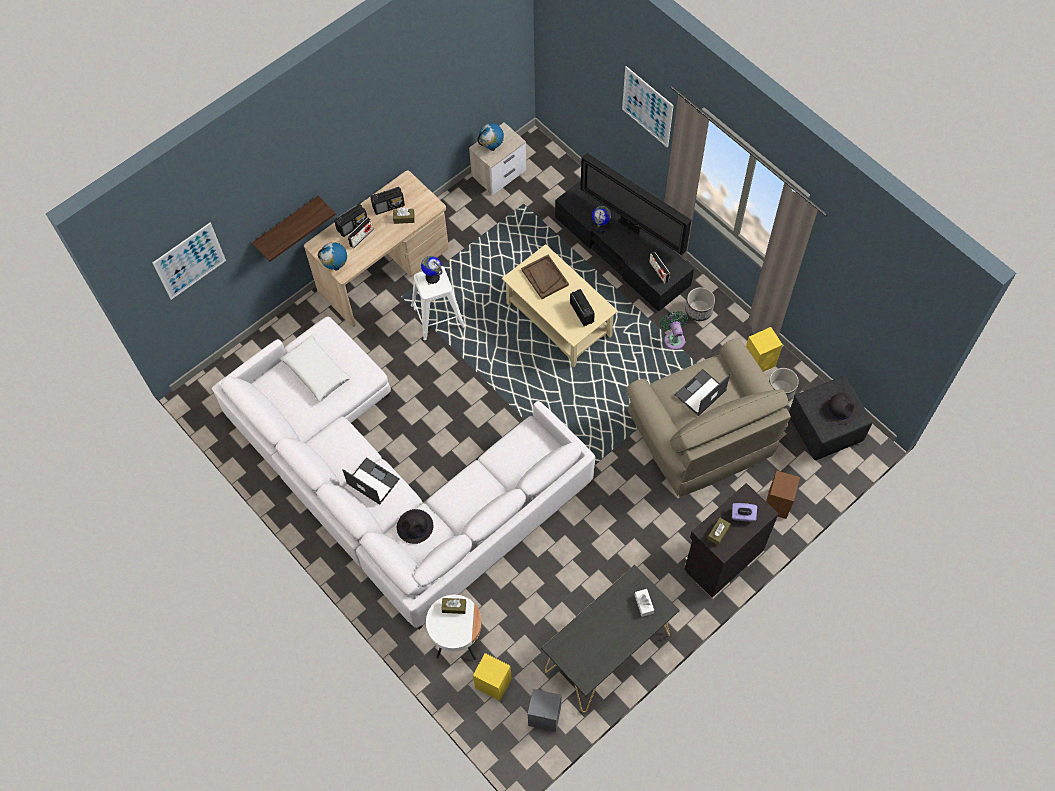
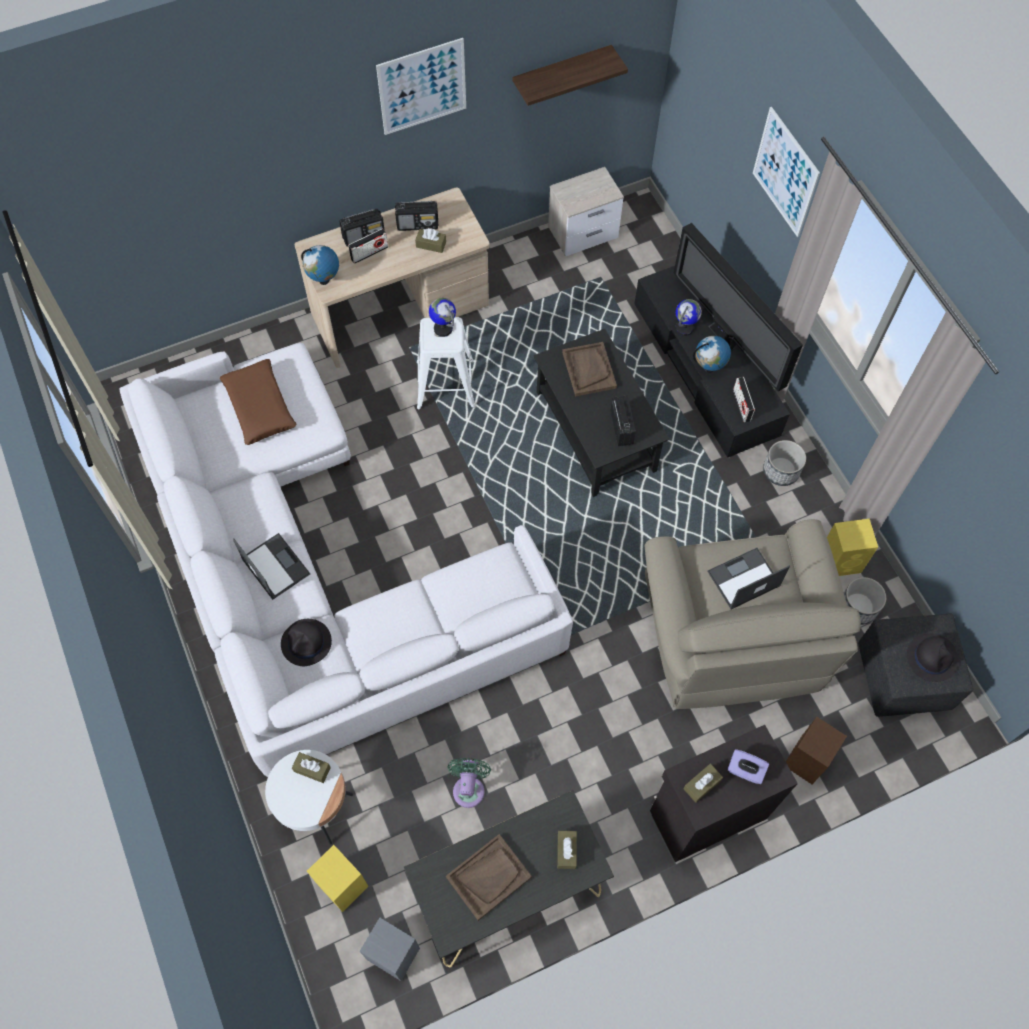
camera: 15 degrees right, 0 degrees up
(189, 261) = (118, 210): picture -> picture (422, 86)
(287, 226) = (273, 209): shelf -> shelf (561, 74)
(316, 372) = (260, 407): white pillow -> brown pillow
(492, 147) = (578, 193): globe -> globe (709, 367)
(558, 319) = (594, 430): beige coffee table -> black coffee table
(599, 636) = (489, 877): none -> brown tray
(644, 604) = (566, 851): white tissue box -> brown tissue box
(673, 338) = (736, 497): green fan -> green fan (469, 788)

